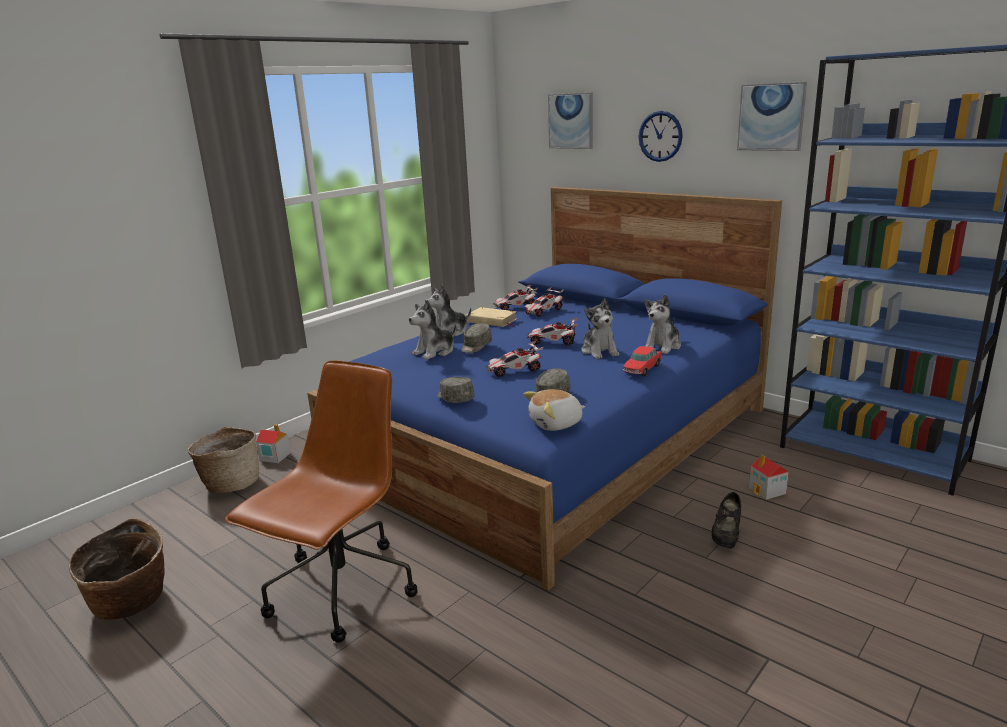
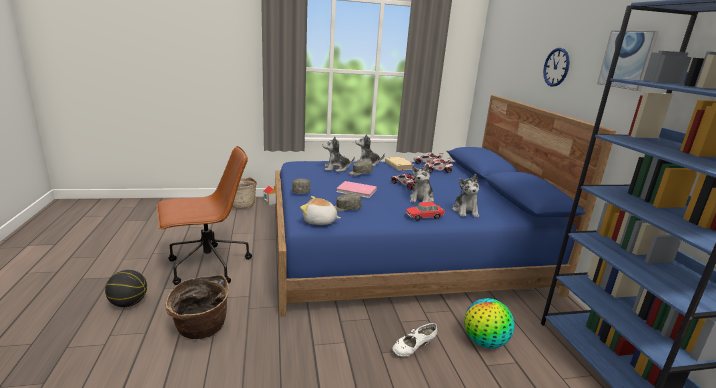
camera: 35 degrees right, 0 degrees up
(131, 604) = (146, 232): basket -> basket (200, 329)
(312, 711) = (129, 303): none -> basketball
(515, 370) = (356, 191): toy car -> pink book
(571, 121) = (513, 50): picture -> none
(662, 346) = (465, 211): plush toy -> plush toy turned 75 degrees counterclockwise
(726, 535) = (413, 349): black shoe -> white shoe
(767, 491) = (485, 342): toy house -> globe

